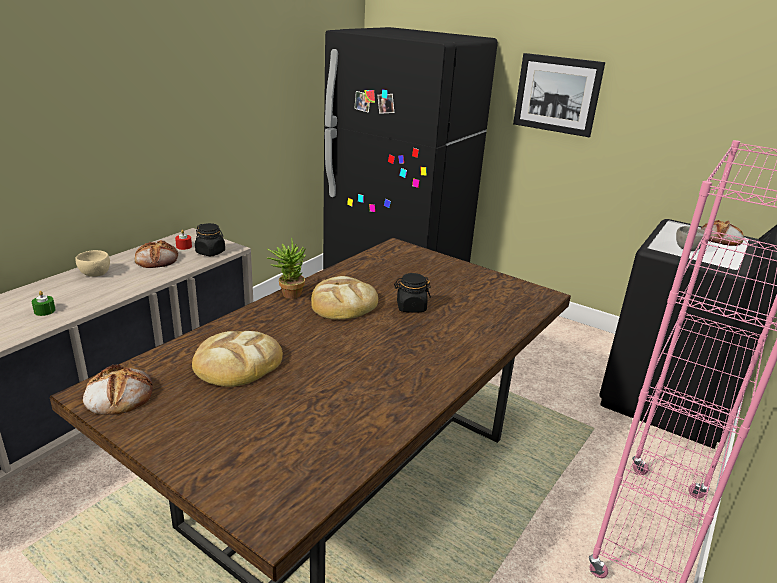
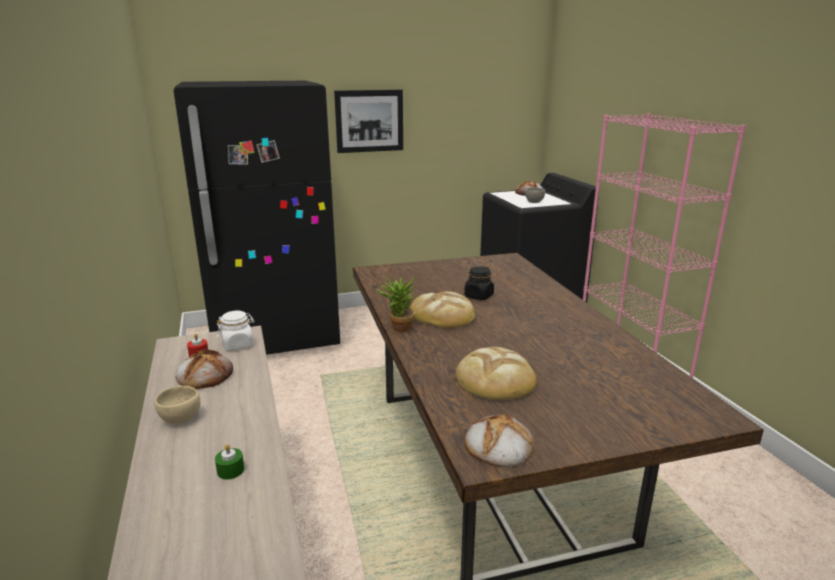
camera: 50 degrees left, 5 degrees down
(210, 252) = (238, 344): black jar -> white jar

